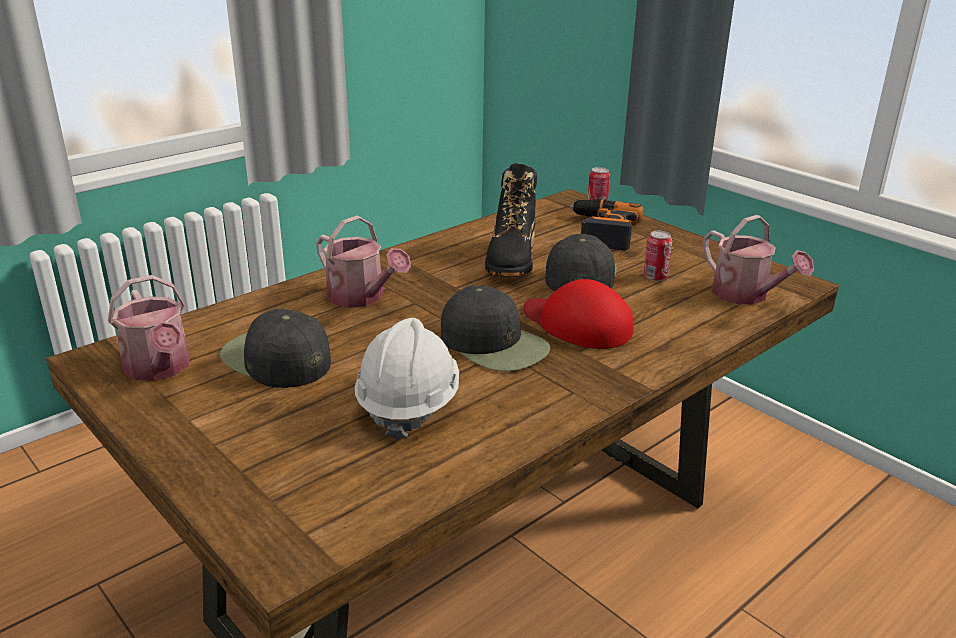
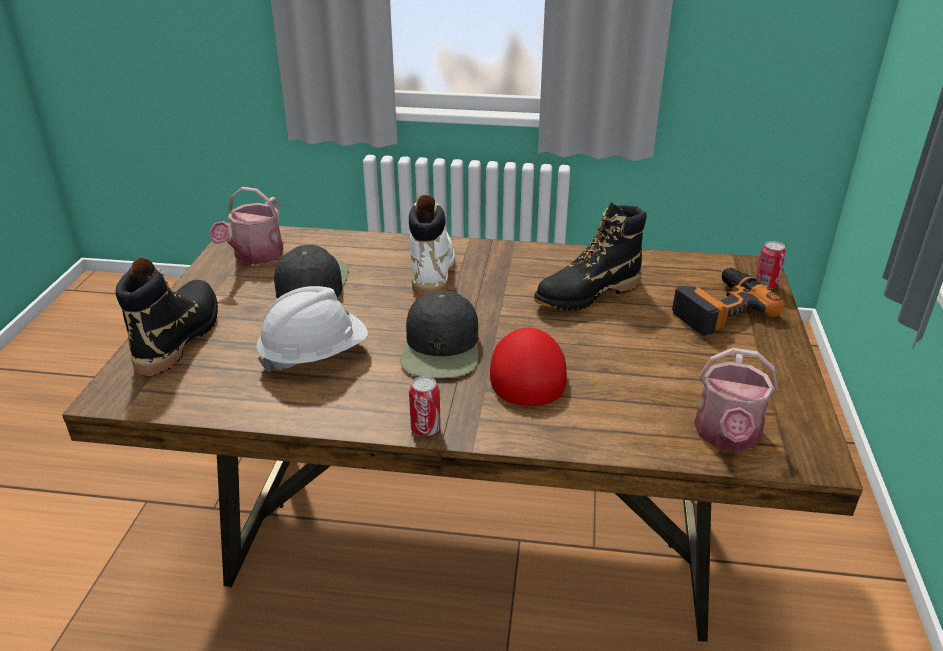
camera: 50 degrees right, 5 degrees up
(239, 471) = (179, 337): none -> black boot
(361, 297) = (431, 269): watering can -> white boot
(579, 274) = (615, 334): black cap -> none
(655, 277) = (676, 372): can -> can (425, 429)

